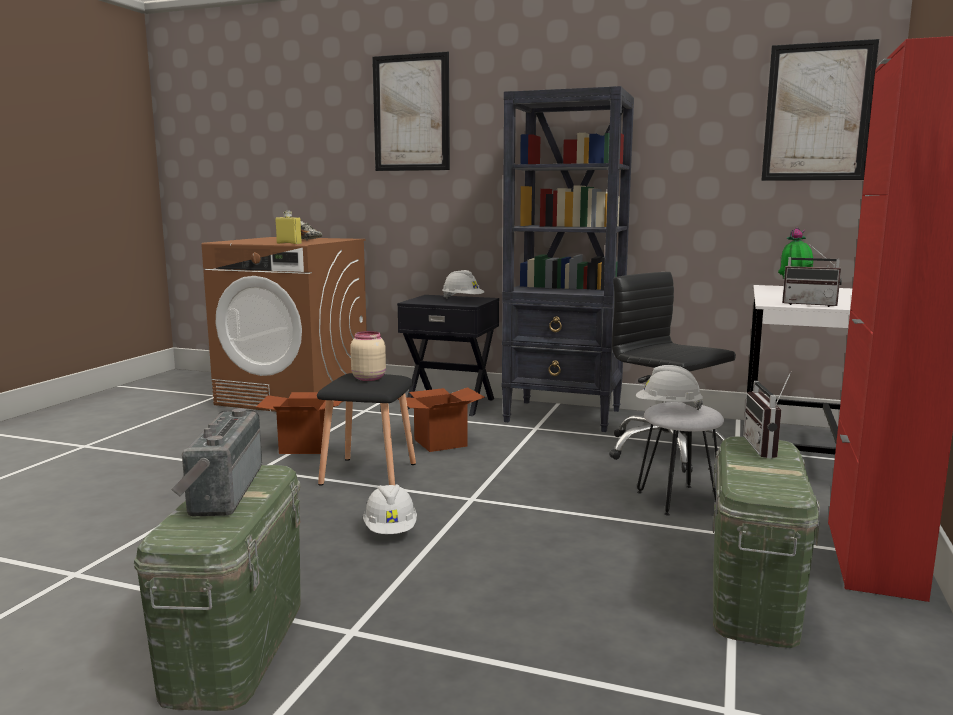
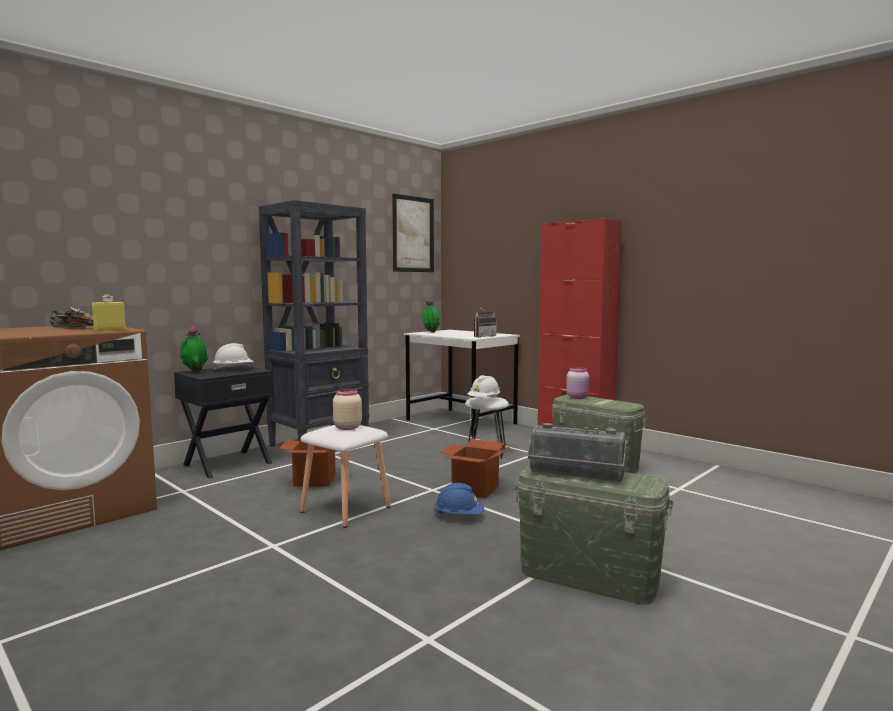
camera: 65 degrees left, 5 degrees down
(304, 446) = (241, 522): cardboard box -> cardboard box (475, 489)
(370, 473) = (346, 508): black stool -> white stool
(390, 531) = (459, 516): white hard hat -> blue hard hat
(411, 113) = (148, 201): picture -> none
(429, 297) = (194, 372): none -> potted plant
(665, 450) = (416, 439): black office chair -> none
(768, 449) = (578, 397): radio -> pink jar

